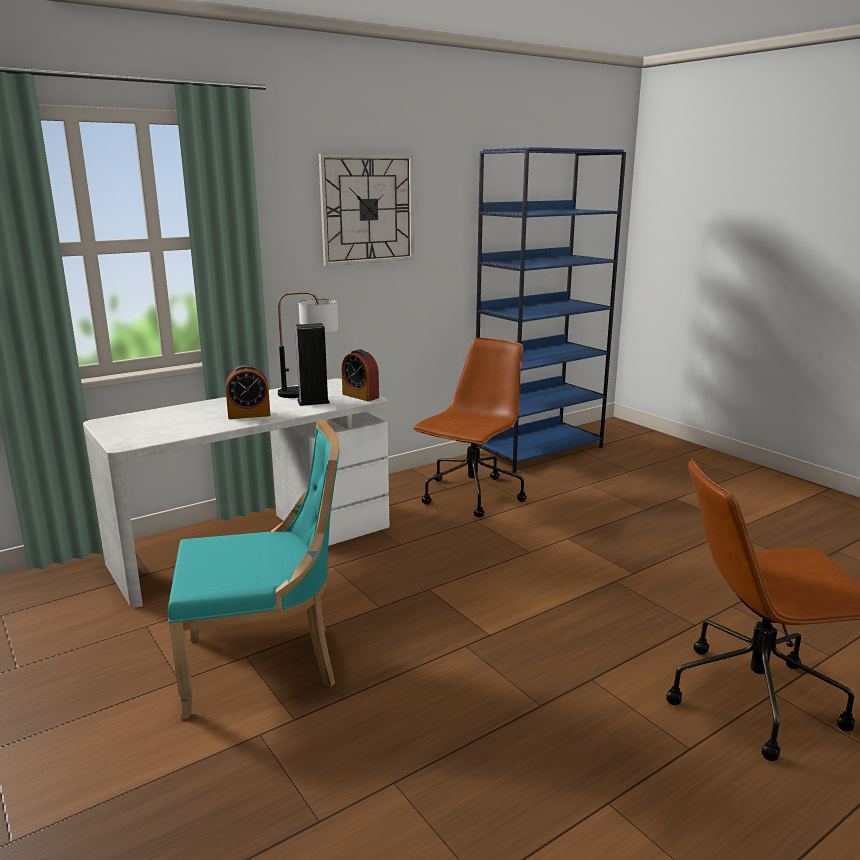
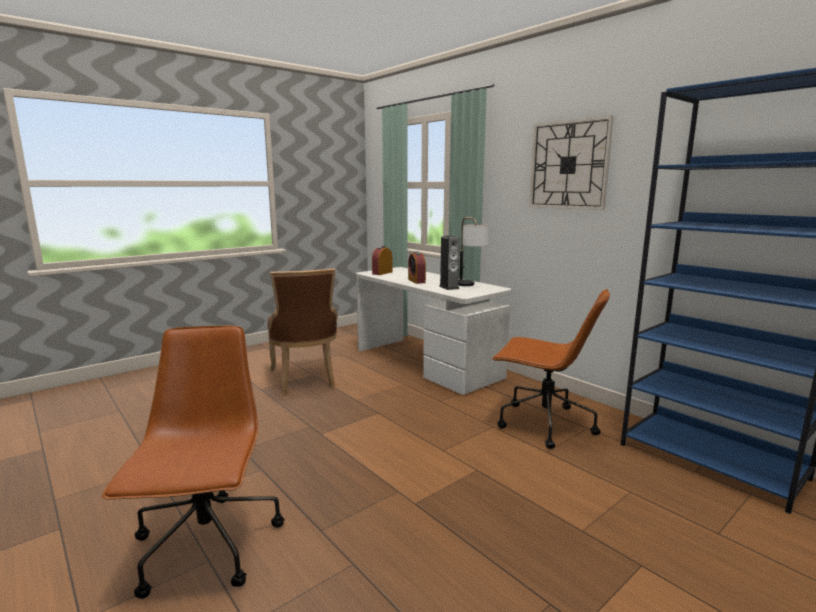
camera: 85 degrees right, 5 degrees down
(266, 664) = (305, 379): turquoise chair -> brown chair
(360, 396) = (468, 293): alarm clock -> alarm clock (382, 273)

